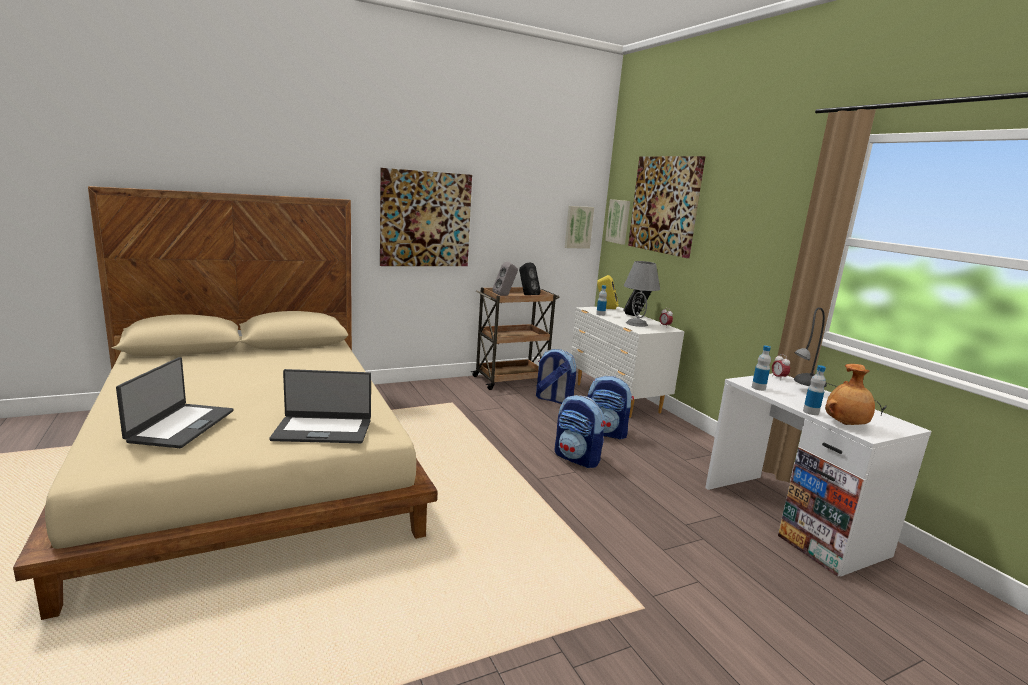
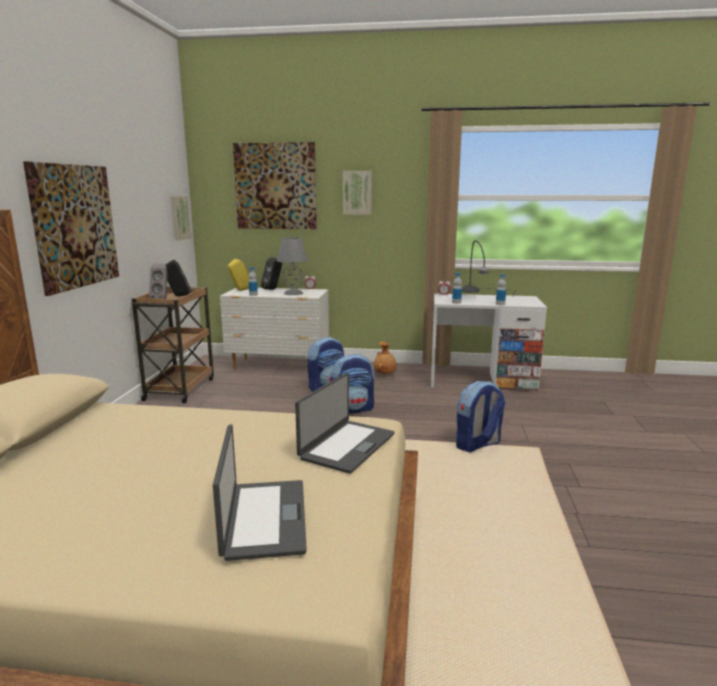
camera: 55 degrees left, 0 degrees up
(180, 426) = (263, 518): laptop -> laptop turned 45 degrees clockwise
(553, 399) = (246, 386): backpack -> backpack (477, 445)
(619, 221) = (216, 207): picture -> picture (357, 192)
(846, 424) = (521, 304): brown vase -> brown vase (385, 374)

